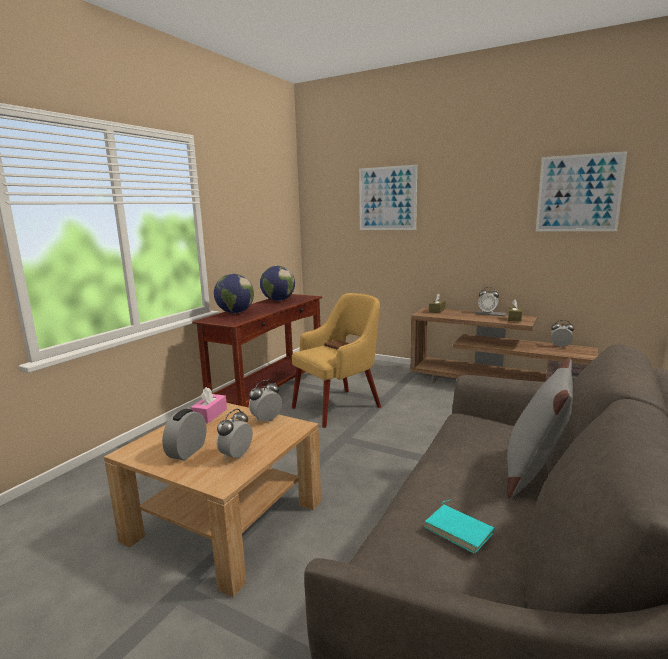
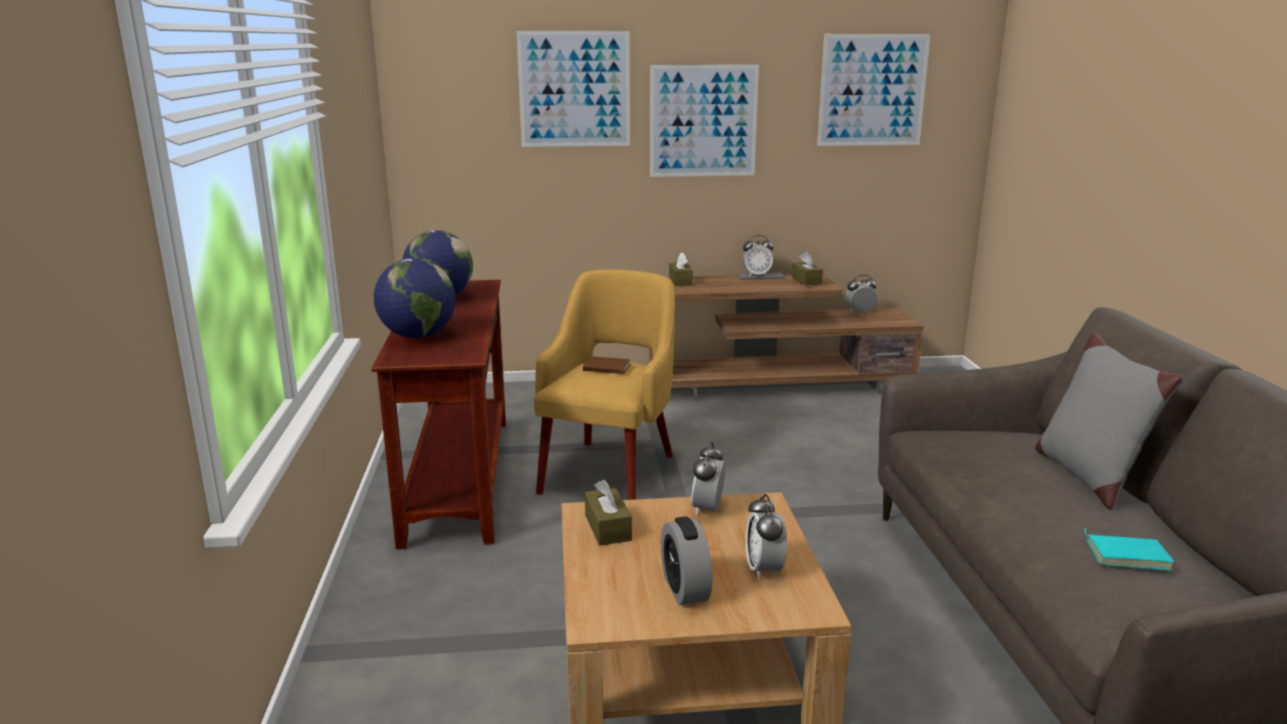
camera: 35 degrees left, 5 degrees up
(210, 415) = (608, 527): pink tissue box -> brown tissue box
(459, 215) = (703, 121): none -> picture

